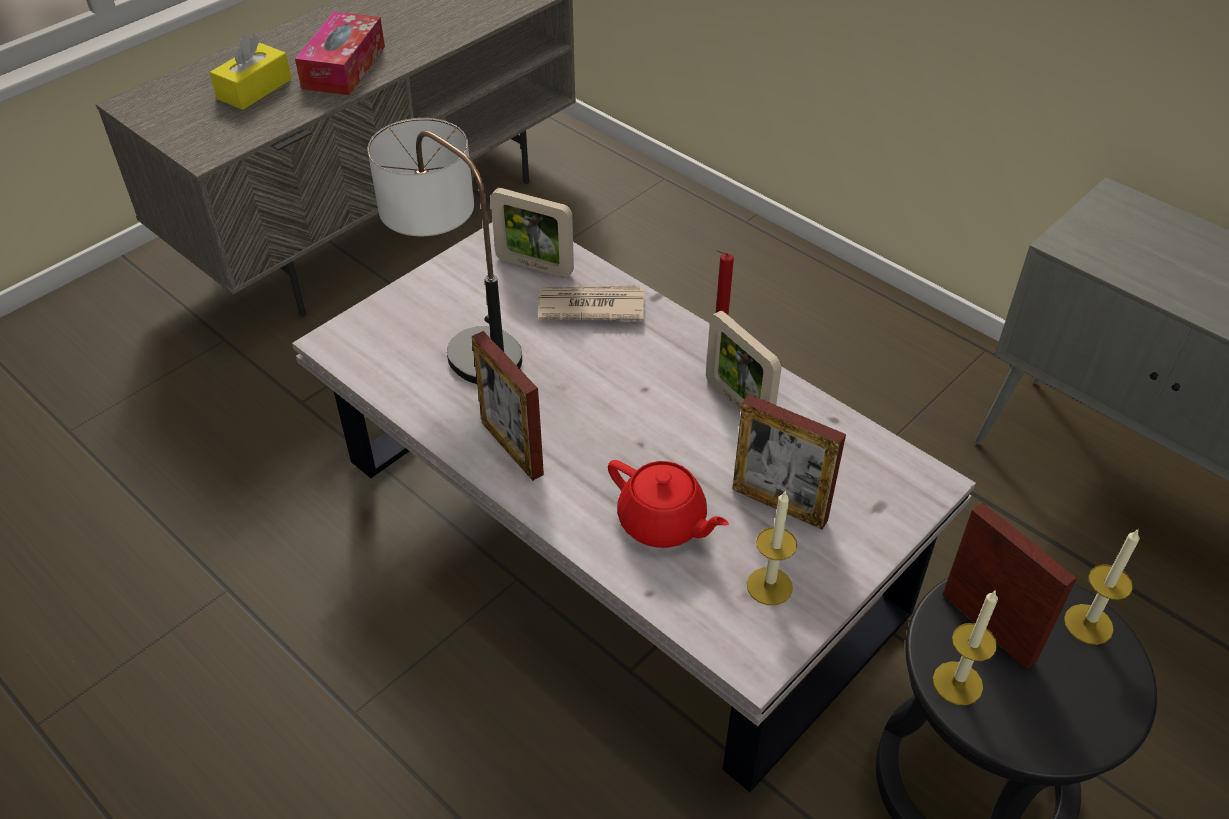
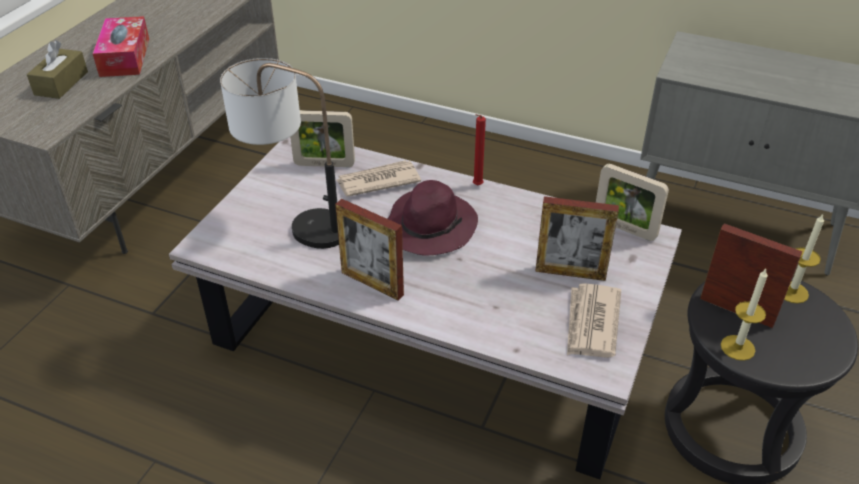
camera: 20 degrees left, 5 degrees down
(254, 89) = (61, 83): yellow tissue box -> brown tissue box
(625, 388) = (430, 226): none -> purple hat
(663, 523) = (501, 303): red teapot -> none
(738, 404) = (510, 218): picture frame -> picture frame (624, 228)
(769, 586) = (591, 323): candle -> newspaper

